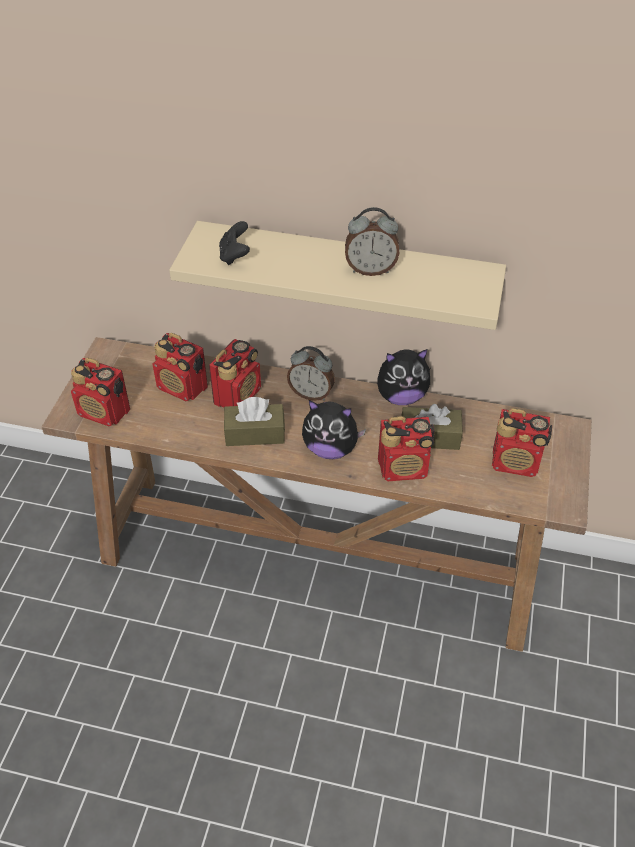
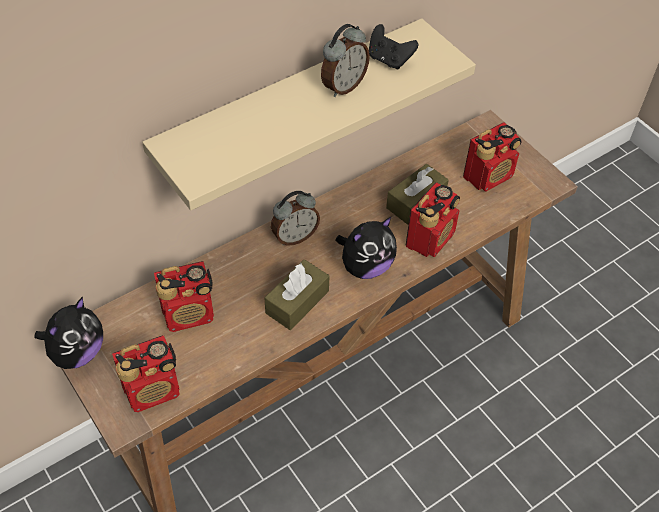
camera: 50 degrees left, 5 degrees up
(235, 256) = (225, 149): black game controller -> black game controller (389, 60)
(238, 395) = (242, 283): radio -> none
(401, 396) = (359, 187): plush toy -> plush toy (77, 353)

